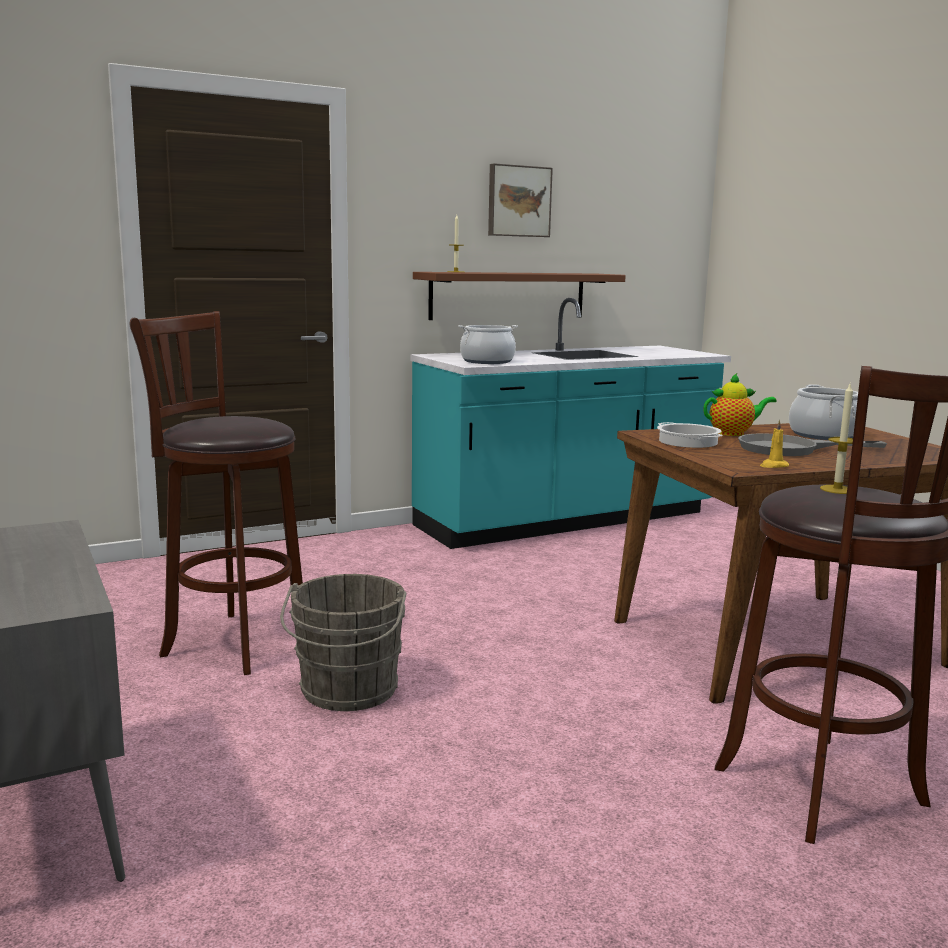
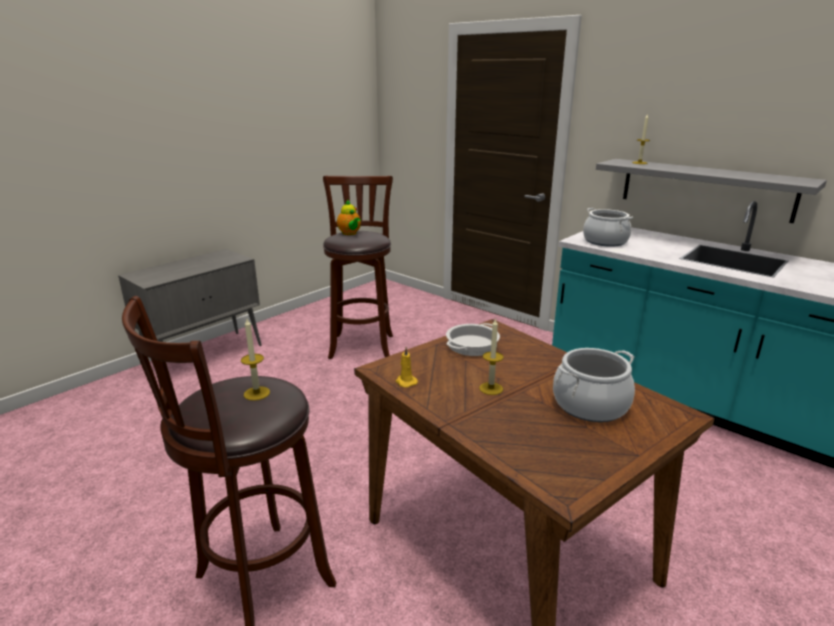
camera: 70 degrees right, 10 degrees up
(347, 692) = (322, 387): grey bucket -> none
(508, 295) = (705, 189): brown shelf -> grey shelf
(518, 201) = (732, 100): picture -> none
(733, 433) = (536, 360): teapot -> teapot (350, 233)
(791, 449) = (491, 388): grey frying pan -> candle

